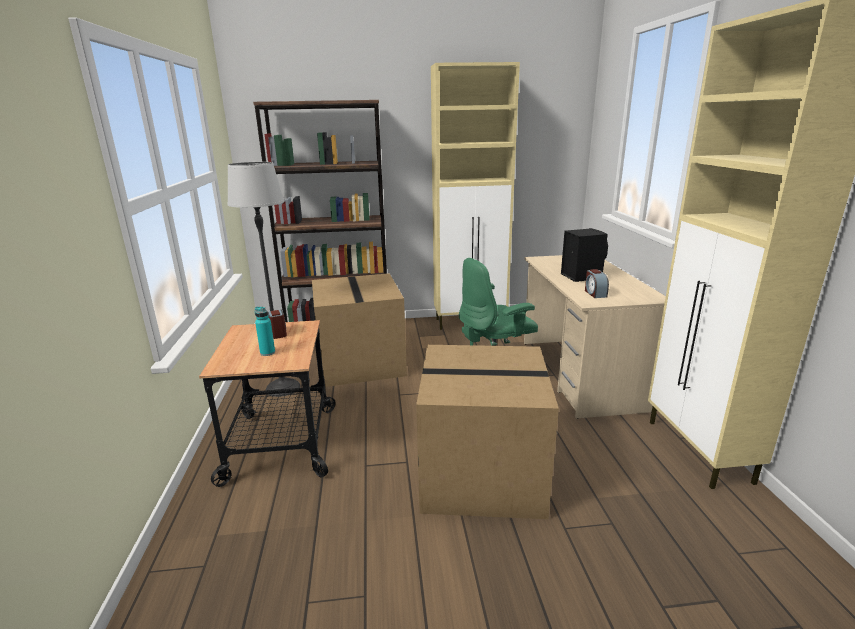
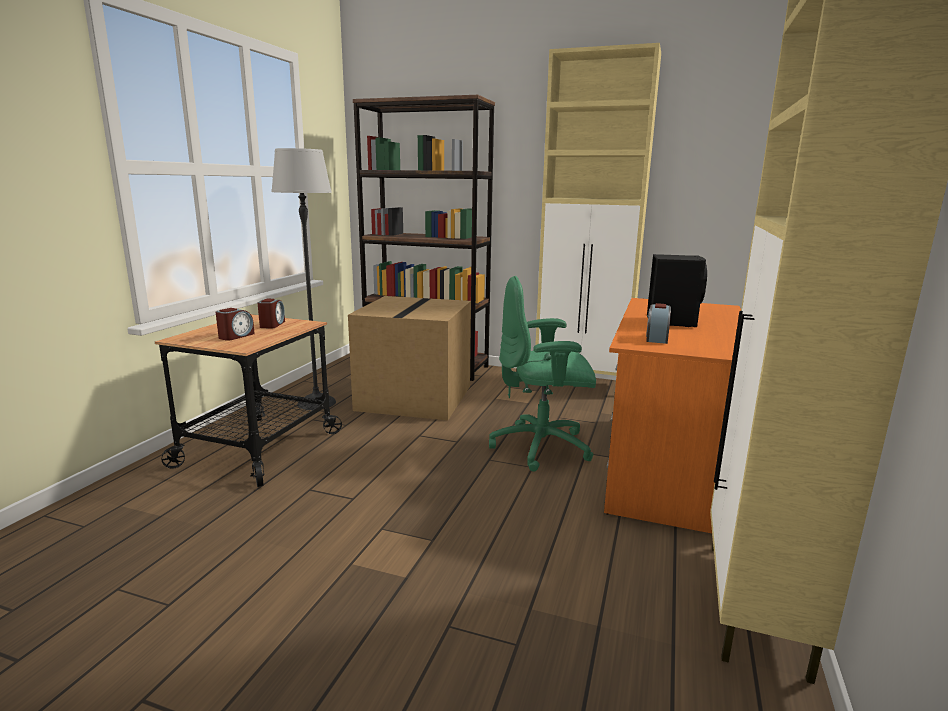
camera: 25 degrees right, 5 degrees down
(267, 352) = (236, 336): turquoise bottle -> alarm clock
(483, 472) = (421, 534): cardboard box -> none
(580, 373) = (668, 467): beige desk -> orange desk

